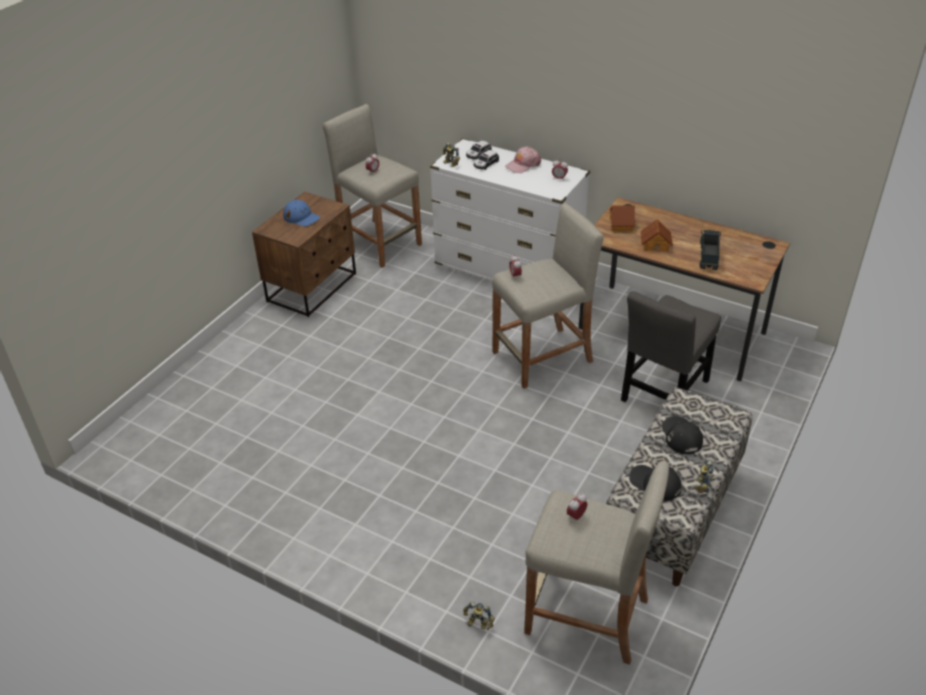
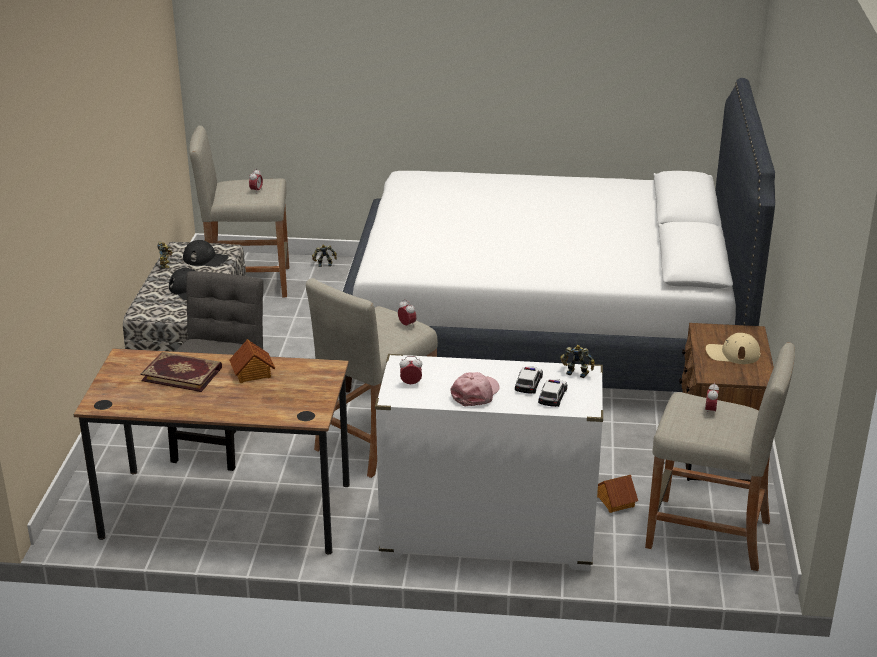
camera: 155 degrees right, 10 degrees down
(301, 217) = (732, 354): blue cap -> beige cap
(326, 430) = (544, 332): none -> white bed
(621, 225) = (305, 389): toy house -> toy house (614, 501)
(708, 255) = (182, 373): toy truck -> book

